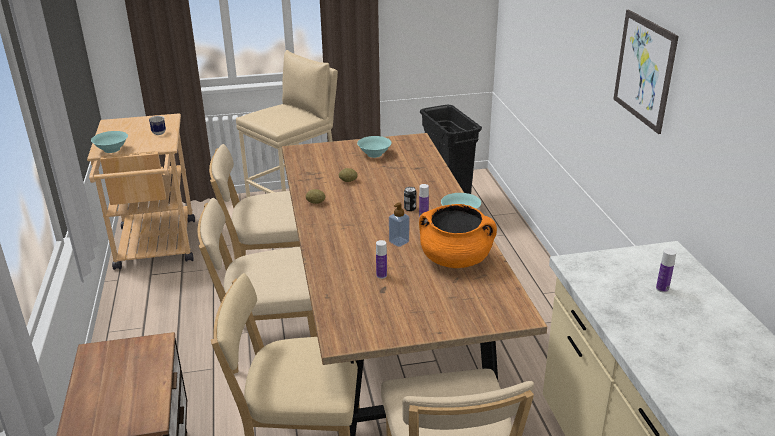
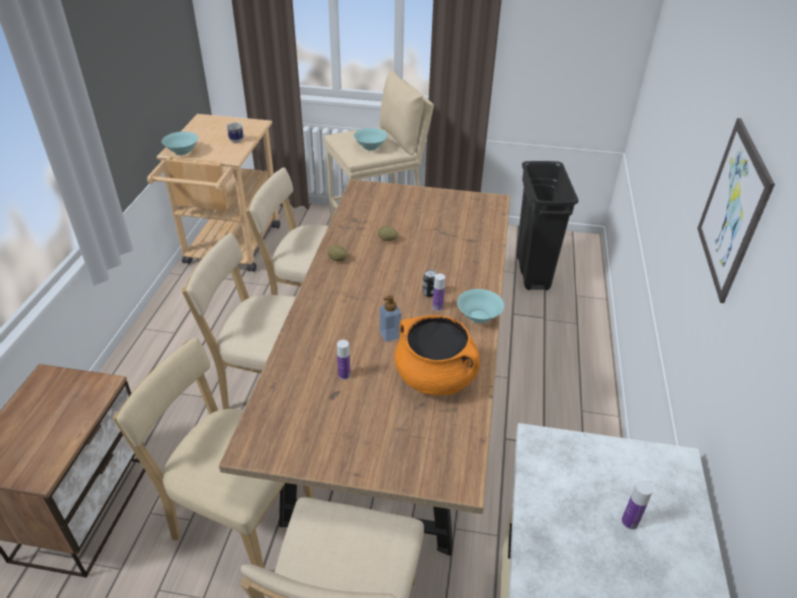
camera: 20 degrees right, 10 degrees up
(374, 154) = (436, 211): turquoise bowl -> turquoise bowl (370, 147)

